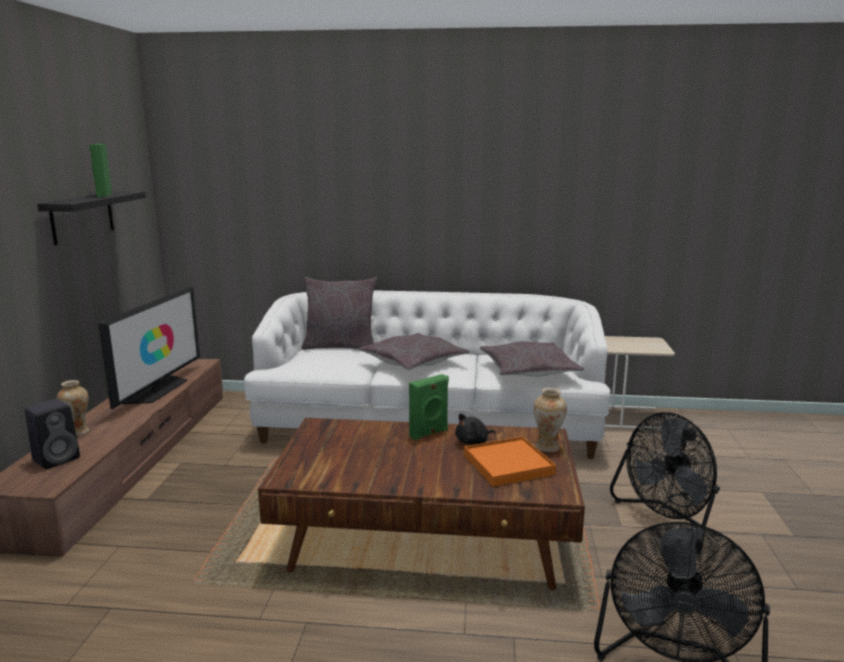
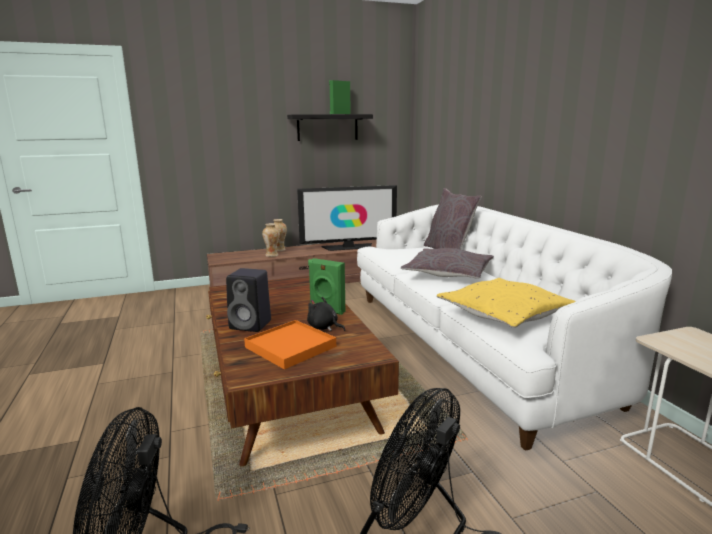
camera: 65 degrees right, 0 degrees up
(57, 458) = (248, 255): black speaker -> black speaker (252, 325)
(528, 370) = (504, 313): grey pillow -> yellow pillow
(547, 447) = (343, 358): vase -> vase (272, 255)

